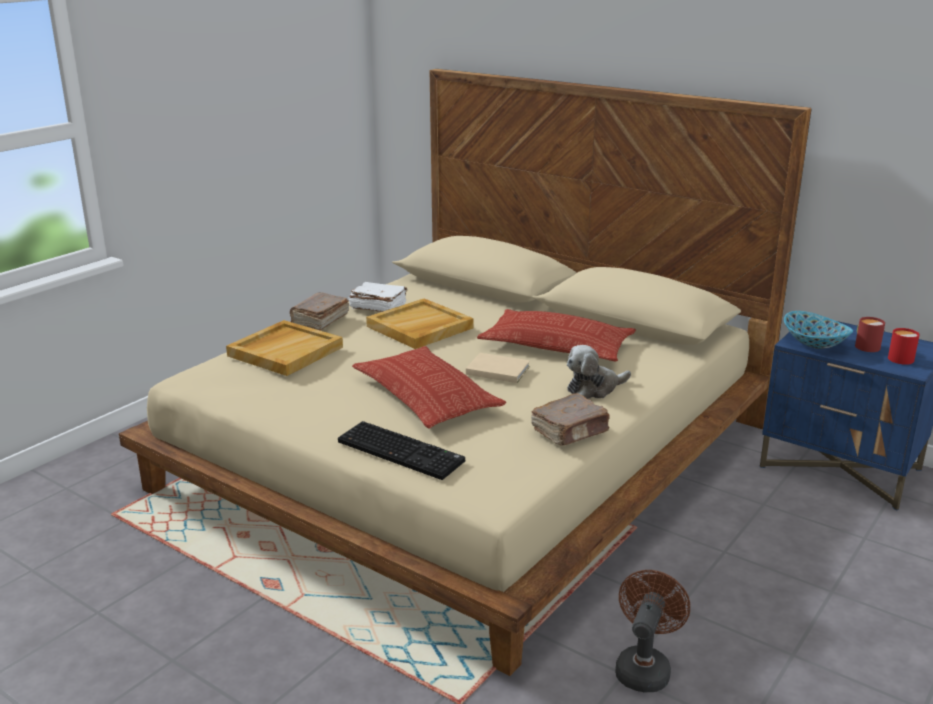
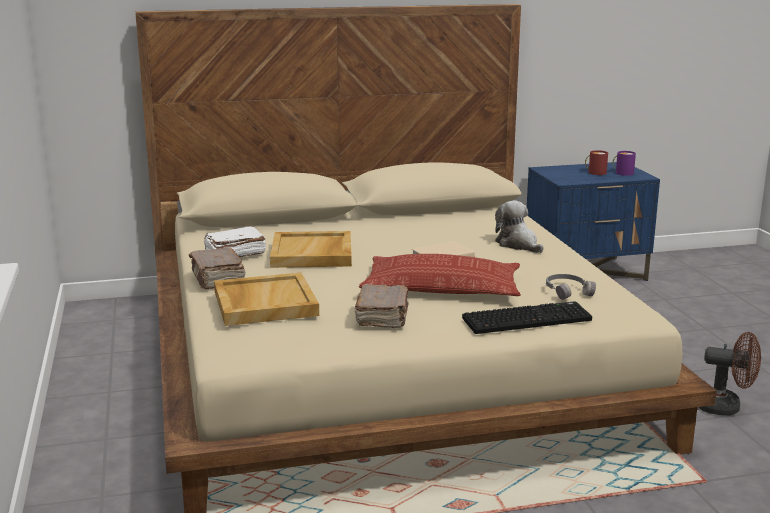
camera: 50 degrees left, 5 degrees down
(501, 447) = (568, 291): none -> grey headphones
(557, 345) = (429, 232): pillow -> none
(570, 431) = (574, 268): brown book -> brown book (383, 318)
(594, 389) = (518, 245): plush toy -> plush toy turned 135 degrees clockwise
(644, 667) = (725, 407): brown fan -> brown fan turned 135 degrees clockwise
(814, 344) = (573, 179): bowl -> none
(899, 358) = (622, 173): red mug -> purple mug

